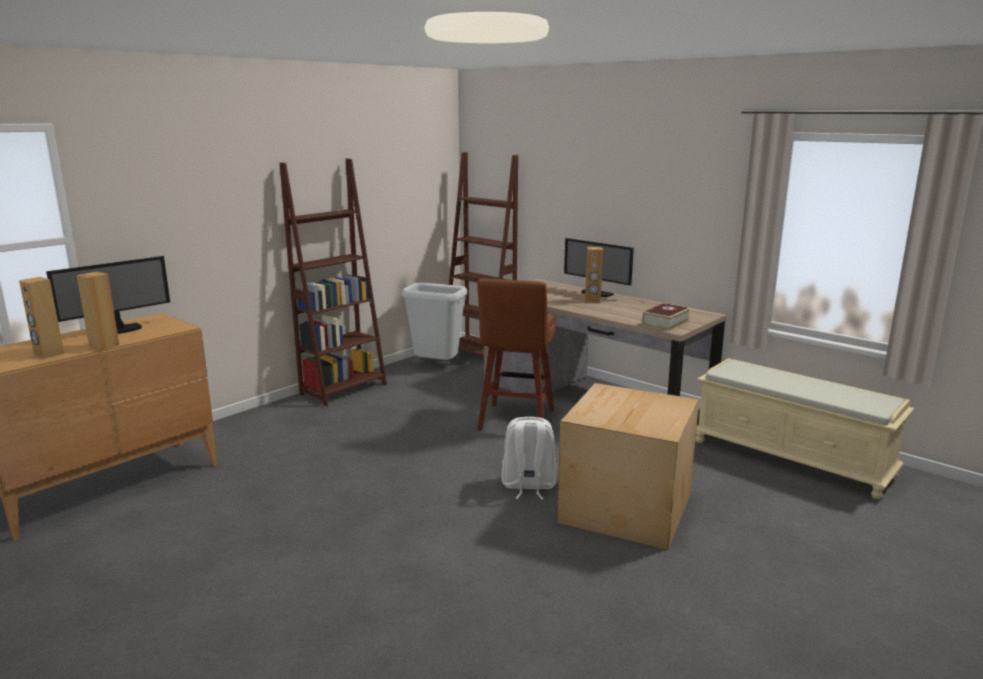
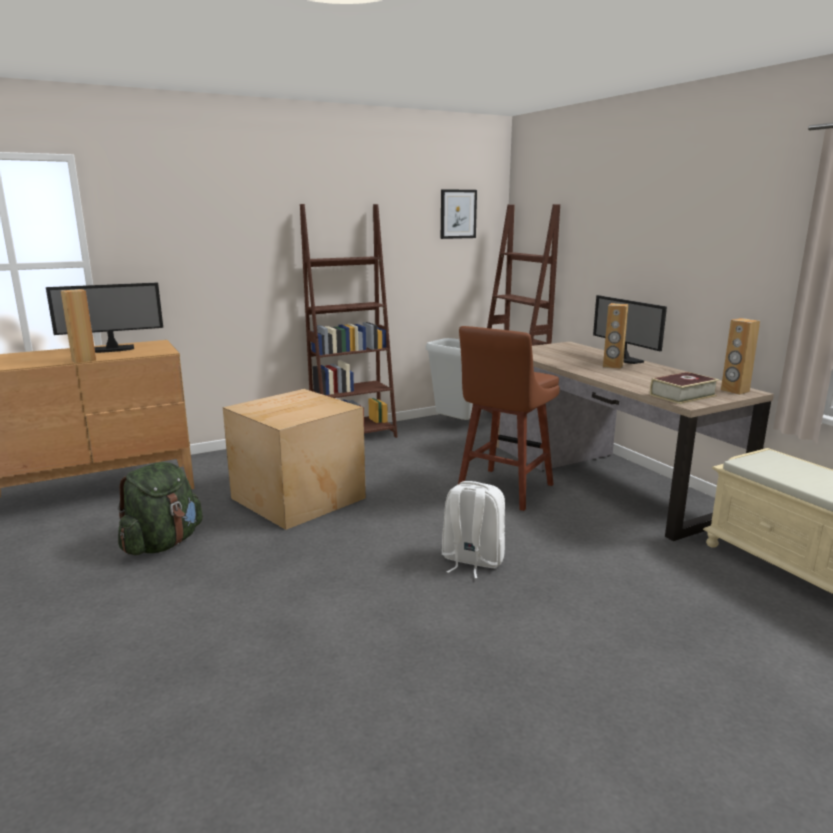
camera: 20 degrees right, 0 degrees up
(48, 354) = (35, 362): brown speaker -> brown speaker (734, 391)
(231, 522) = (163, 544): none -> green backpack
(418, 163) = (458, 214): none -> picture
(623, 509) = (566, 608): cardboard box -> cardboard box (296, 498)

